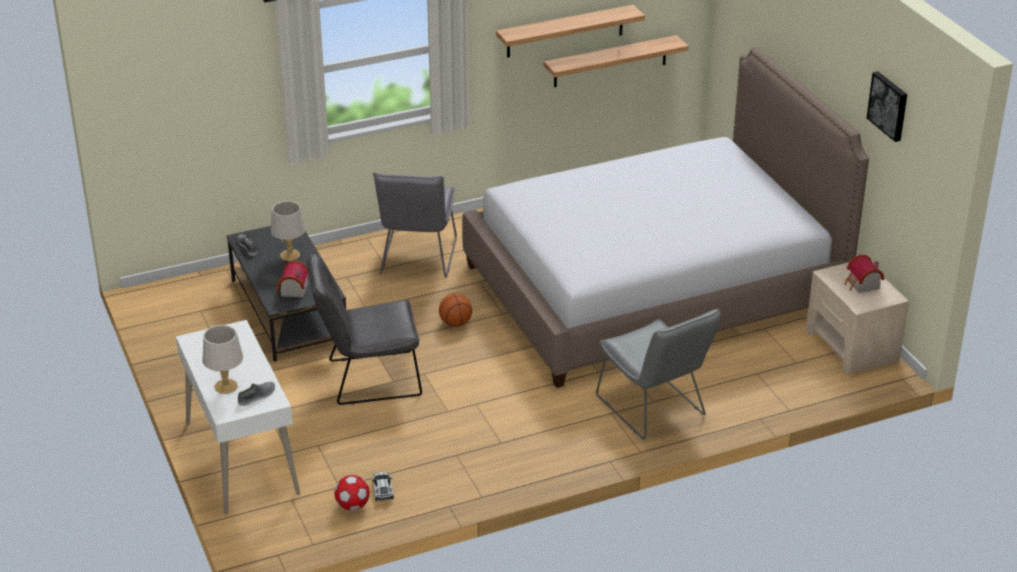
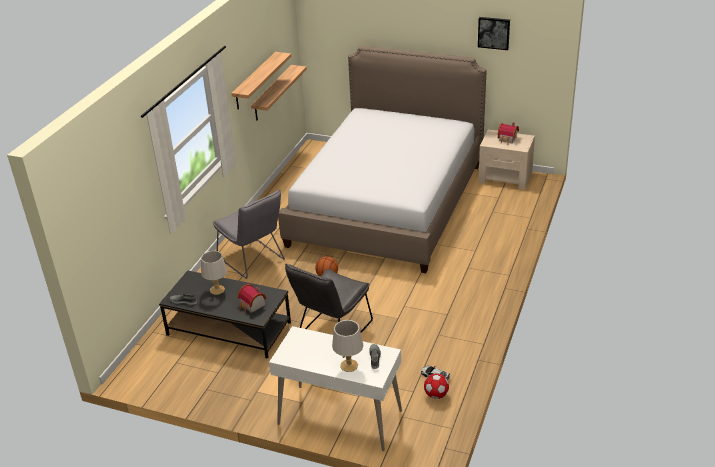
camera: 45 degrees left, 0 degrees up
(654, 410) = (482, 253): grey chair -> none

